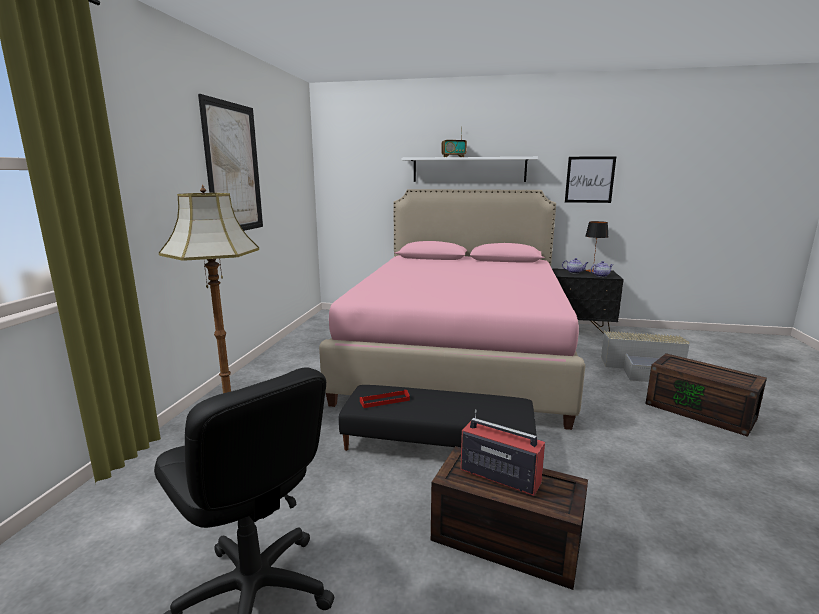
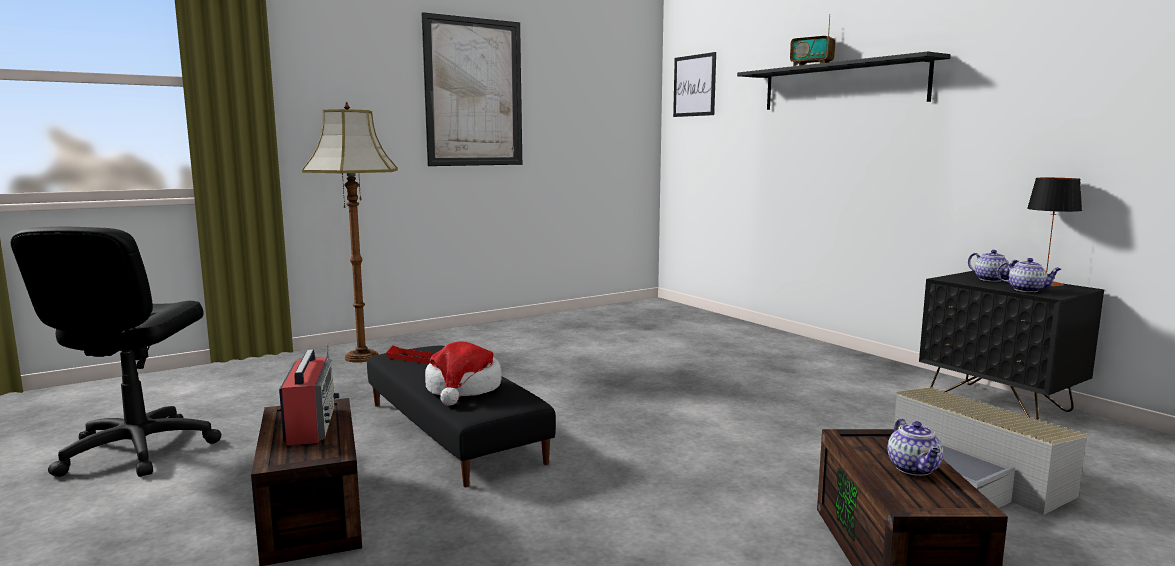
camera: 45 degrees right, 5 degrees down
(459, 355) = (695, 375): pink bed -> none
(469, 169) = (841, 85): white shelf -> black shelf
(474, 409) = (463, 389): none -> hat
(589, 179) = (1054, 90): picture -> picture (694, 85)
(711, 370) = (914, 469): none -> teapot

